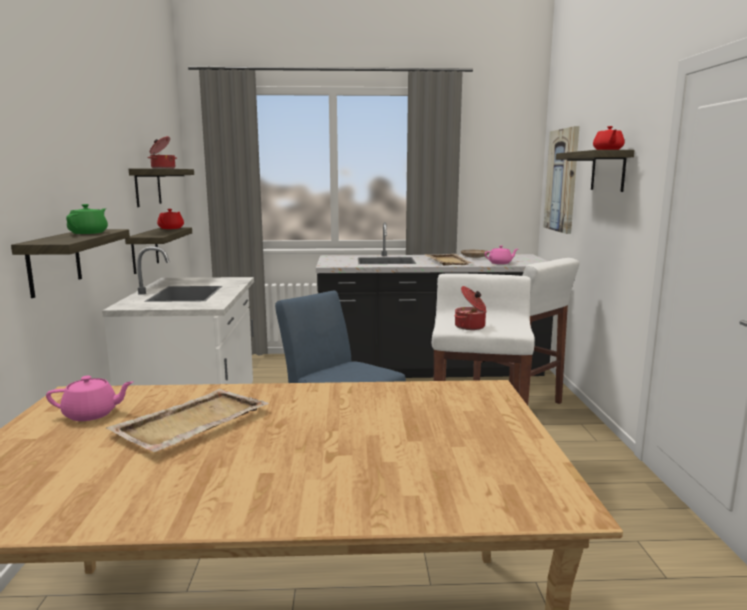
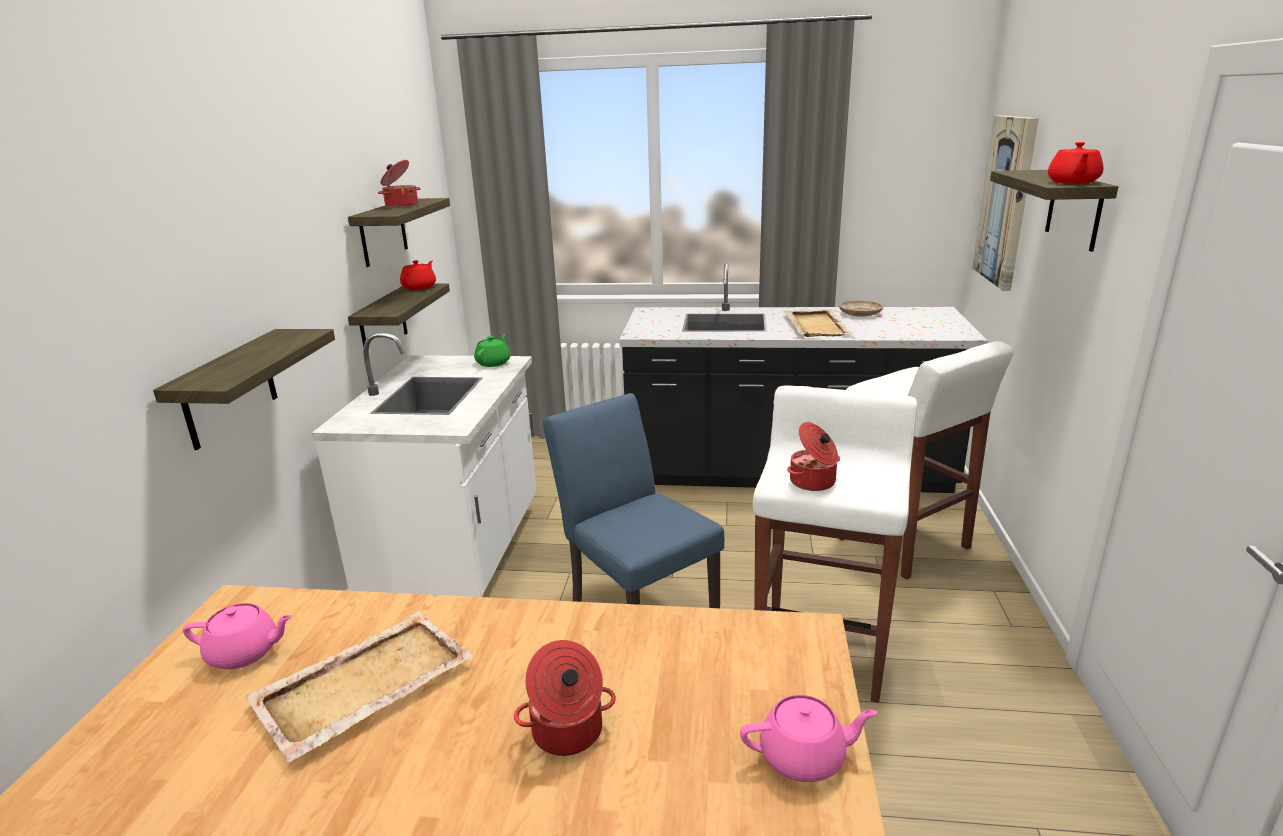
camera: 10 degrees right, 10 degrees up
(89, 233) = (273, 345): green teapot -> green teapot (494, 363)
(348, 433) = (568, 732): none -> cooking pot
(500, 263) = (895, 332): pink teapot -> pink teapot (804, 757)

